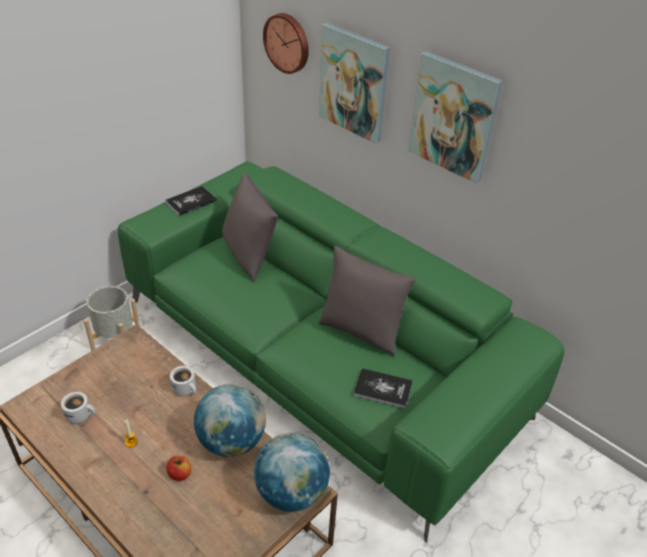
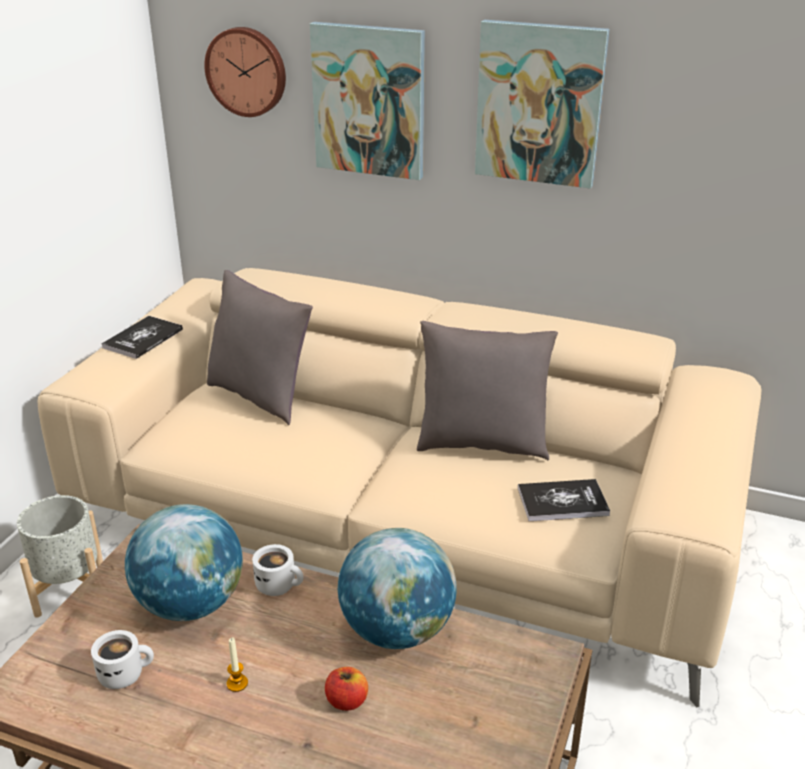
camera: 20 degrees left, 10 degrees down
(291, 492) = (533, 667): globe -> globe (191, 604)
(319, 356) = (402, 522): green sofa -> beige sofa

